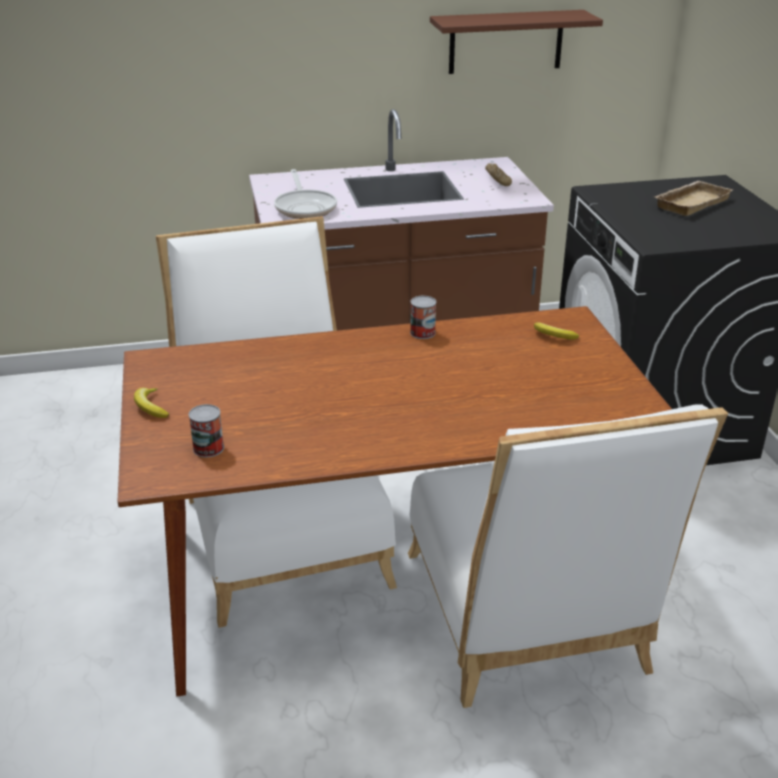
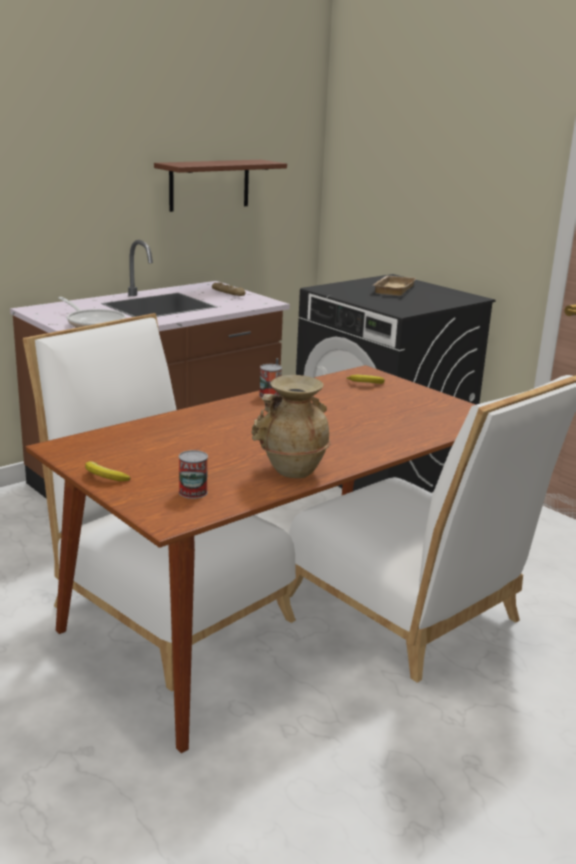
camera: 30 degrees left, 10 degrees down
(333, 444) = (291, 470): none -> beige vase

